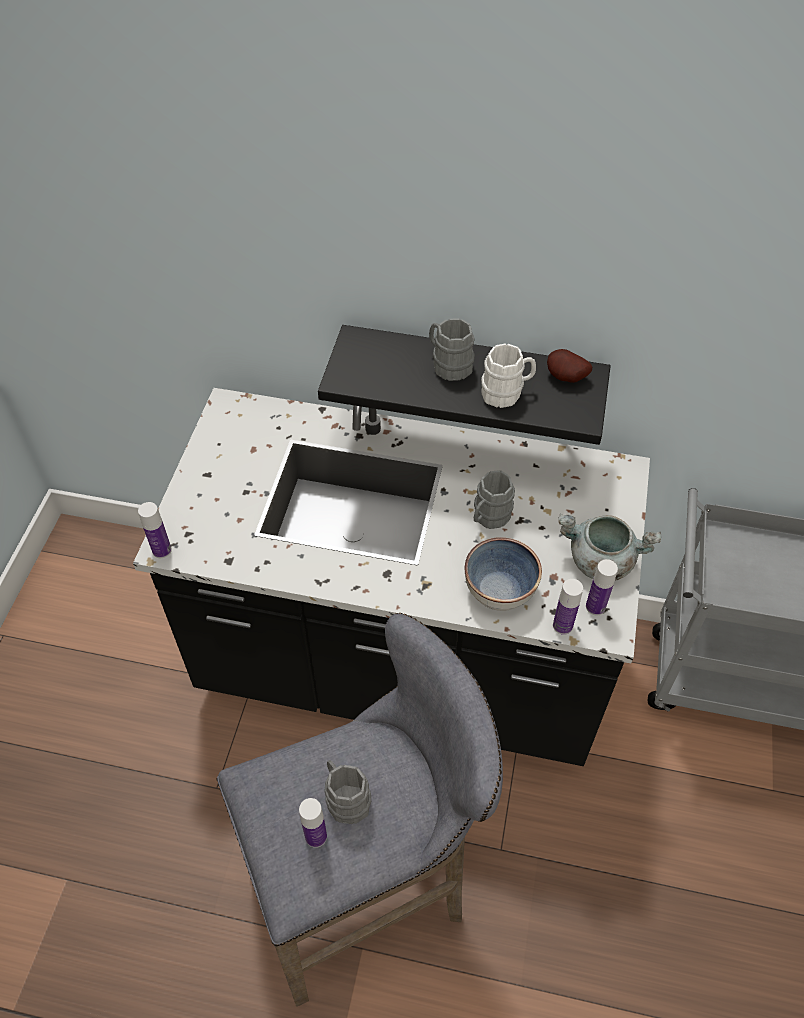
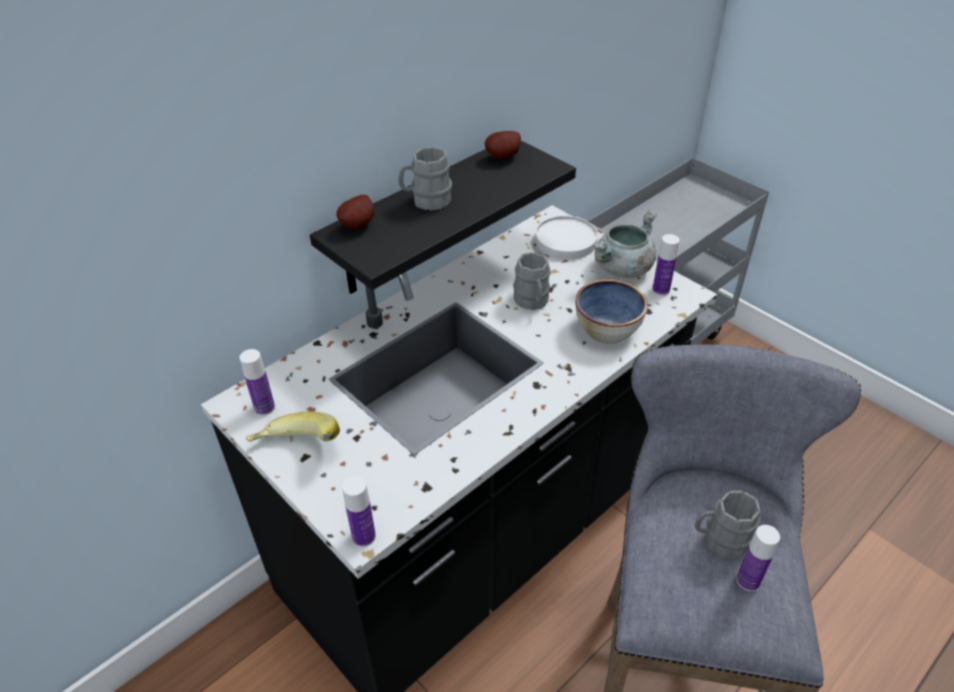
camera: 55 degrees left, 10 degrees down
(210, 466) = (296, 450): none -> banana
(377, 345) = (360, 225): none -> potato
(506, 392) = (488, 187): white mug -> none
(562, 625) = (665, 313): bottle -> bottle (264, 408)
(601, 496) = (565, 241): none -> white plate

